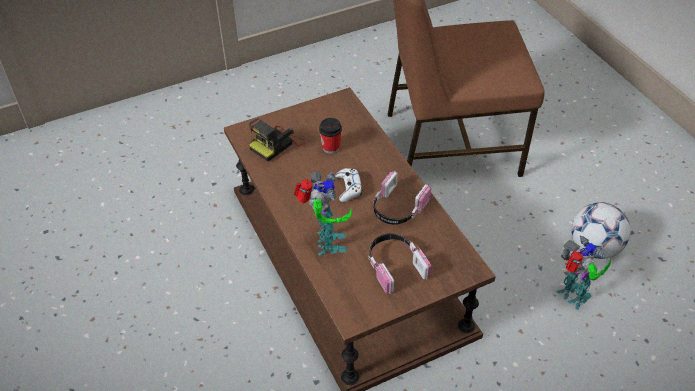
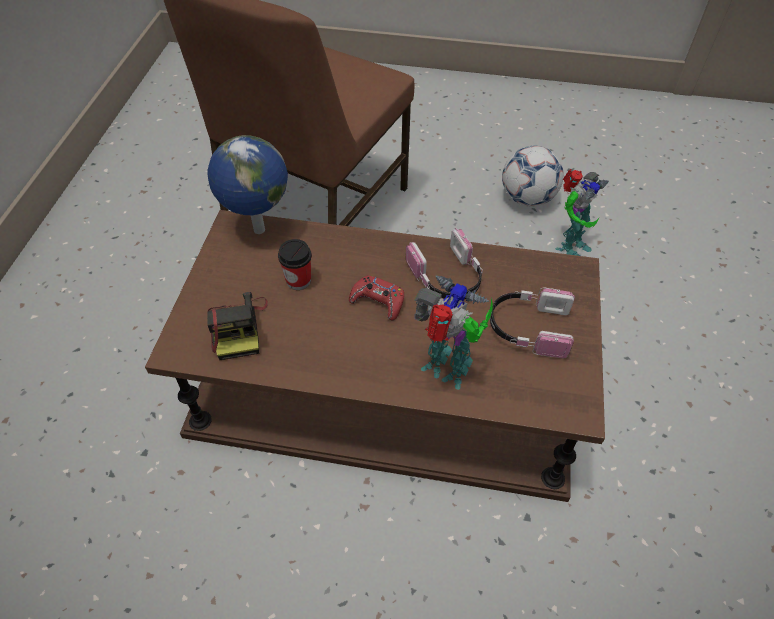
camera: 55 degrees left, 5 degrees up
(348, 188) = (378, 301): white game controller -> red game controller
(350, 110) = (258, 230): none -> globe
(573, 298) = (569, 246): toy robot -> toy robot turned 135 degrees clockwise

